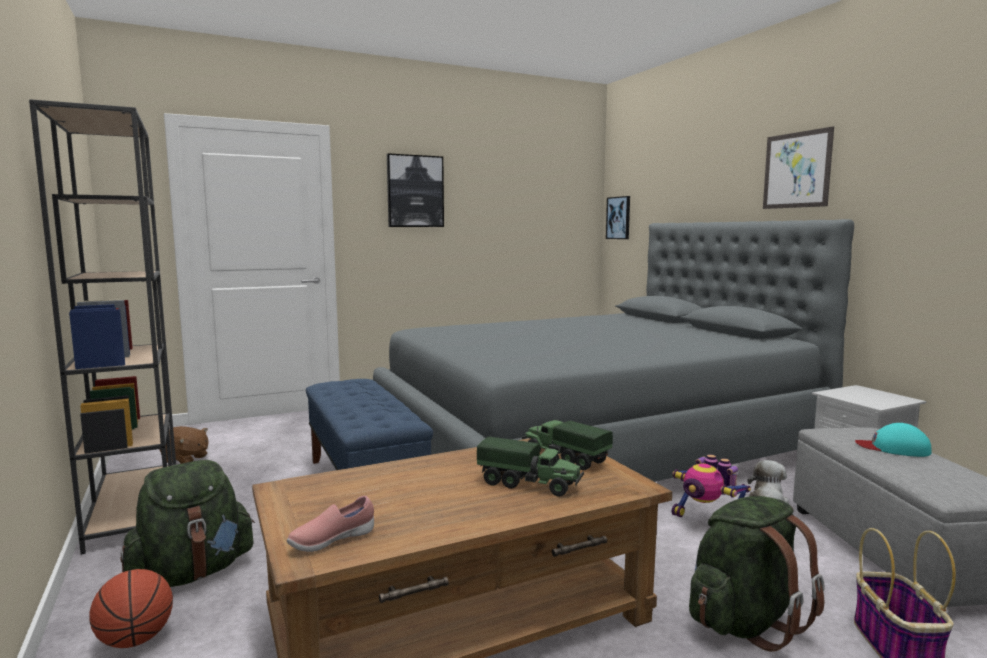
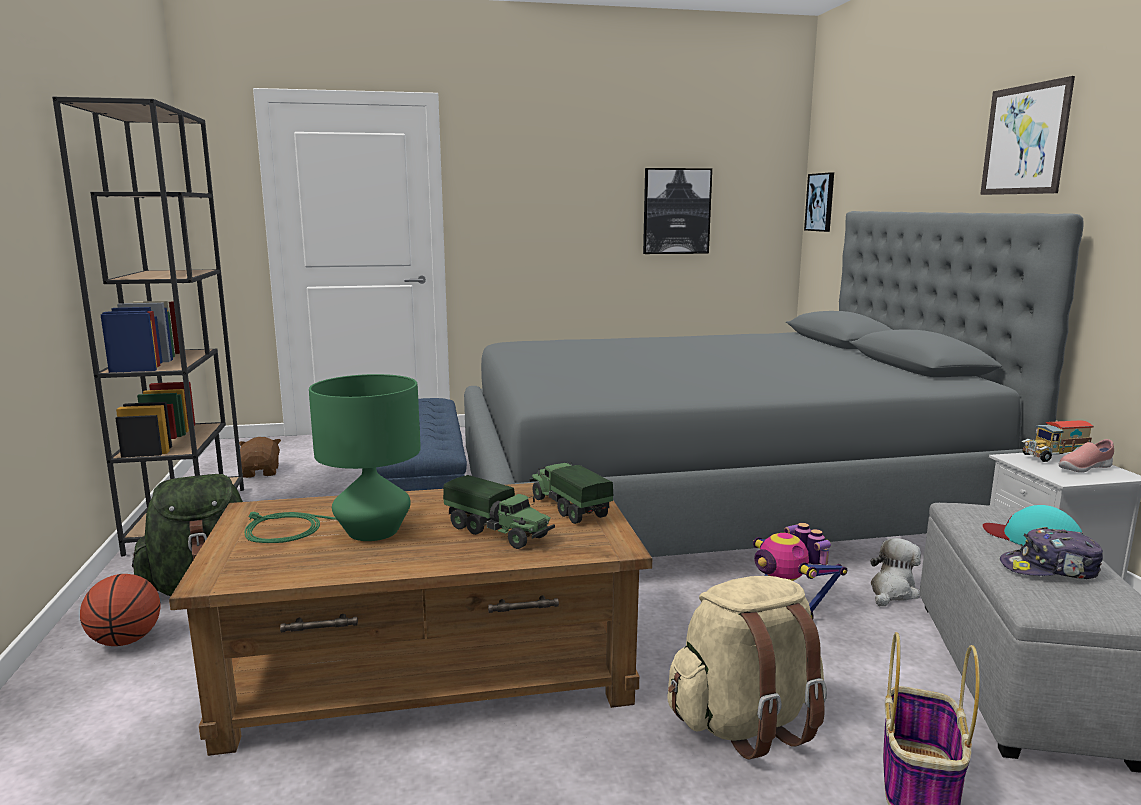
camera: 15 degrees right, 5 degrees up
(185, 459) = (261, 472): brown plush toy -> brown plush toy turned 135 degrees counterclockwise
(332, 541) = (251, 565): pink shoe -> pink shoe (1083, 469)
(384, 498) = (337, 530): none -> green table lamp
(415, 191) = (543, 171): picture -> picture (676, 211)
(745, 621) = (746, 723): green backpack -> beige backpack
(853, 391) = (1054, 458): none -> toy truck
(927, 468) = (1050, 569): none -> cap

